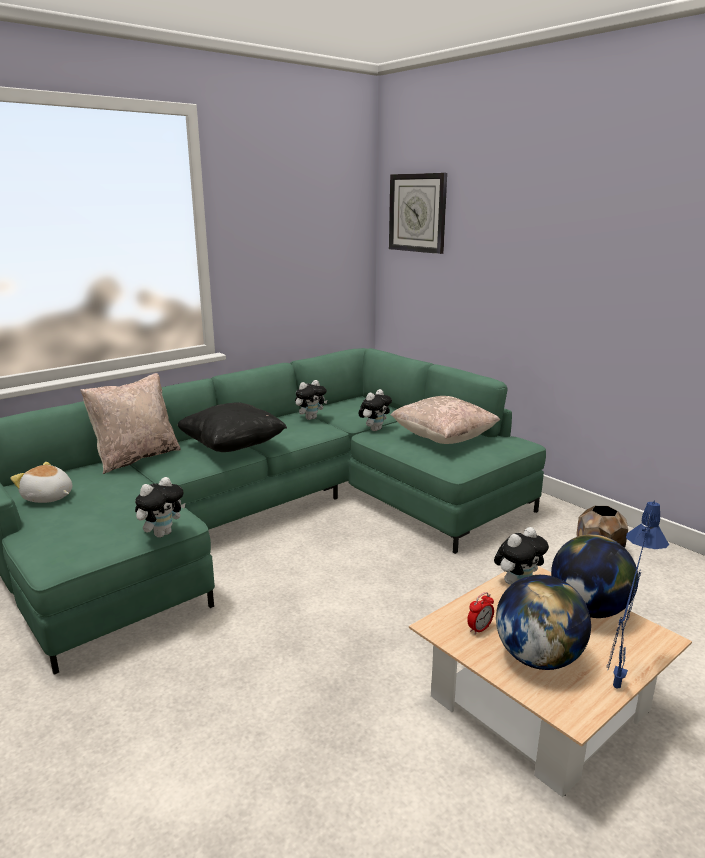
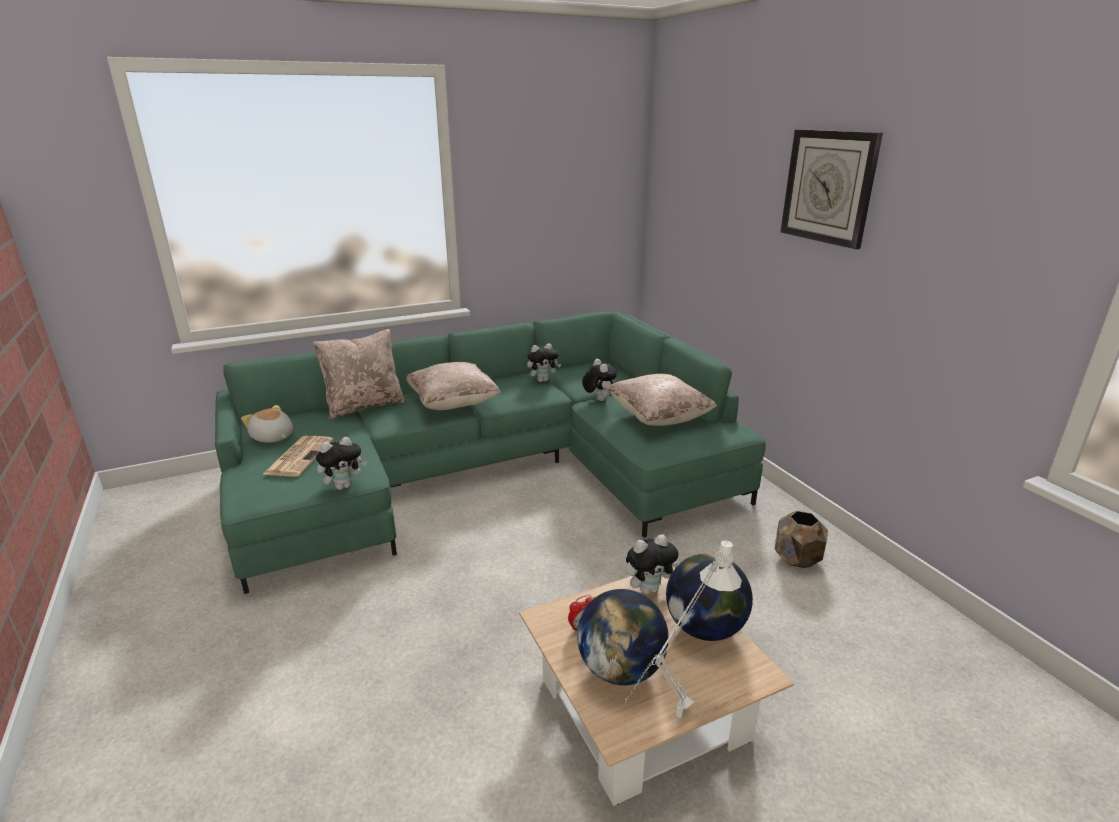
camera: 15 degrees right, 5 degrees up
(92, 511) = (299, 456): none -> newspaper
(232, 447) = (453, 404): black pillow -> beige pillow
(374, 429) = (598, 399): plush toy -> plush toy turned 75 degrees counterclockwise
(417, 213) = (680, 172): wall clock -> wall clock (829, 187)
(614, 695) = (672, 723): blue table lamp -> white table lamp

